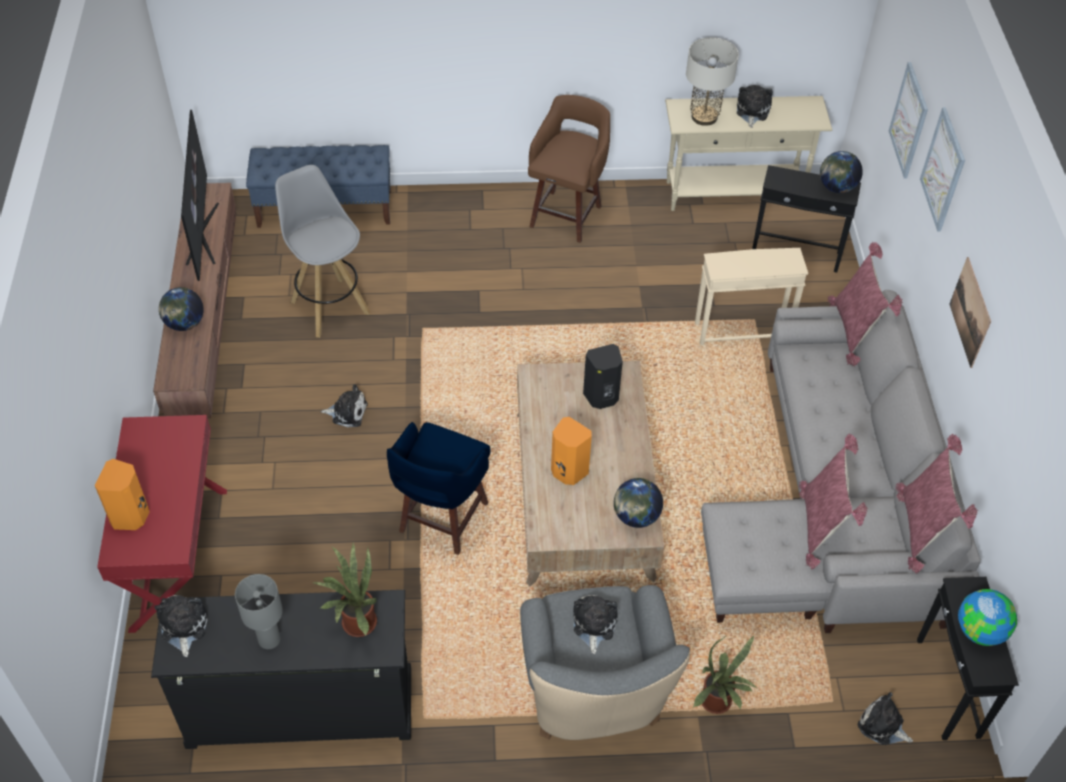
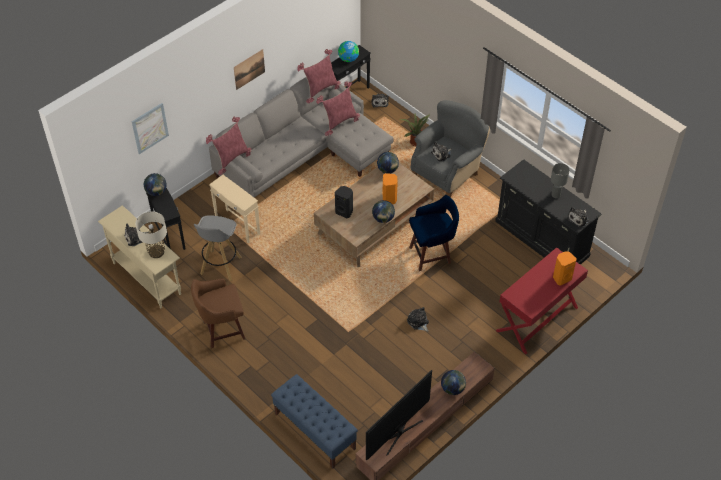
camera: 130 degrees left, 0 degrees up
(330, 306) = (371, 376): grey stool -> grey stool (220, 266)
(355, 622) = (524, 179): potted plant -> none
(536, 434) = (383, 219): none -> globe
(943, 169) = (192, 88): picture -> none

